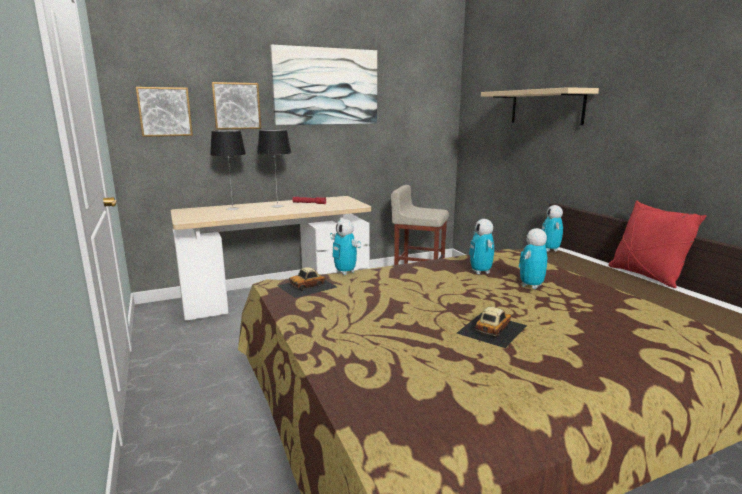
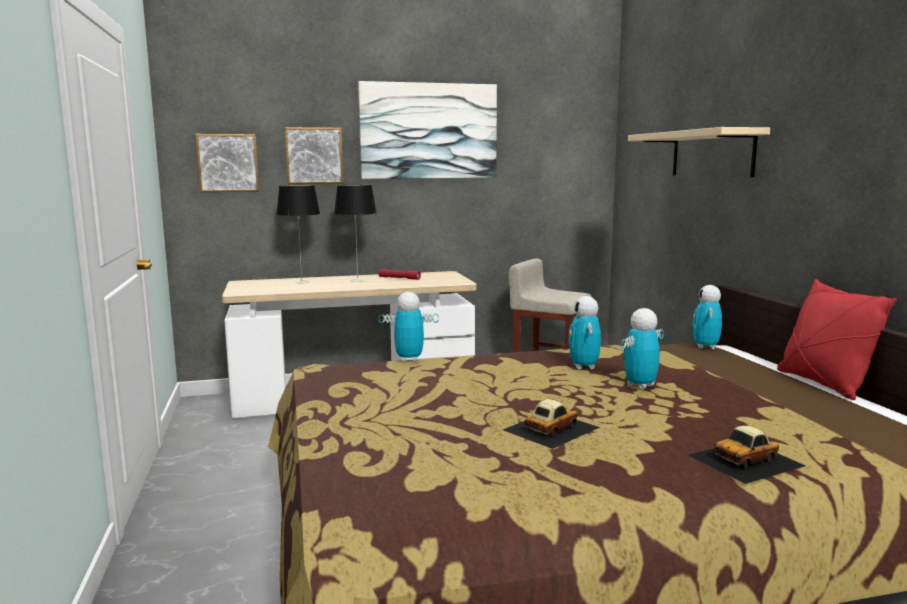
camera: 10 degrees right, 5 degrees down
(307, 286) = (353, 372): toy car -> toy car (746, 460)
(345, 272) = (409, 359): toy robot -> toy robot turned 120 degrees clockwise

